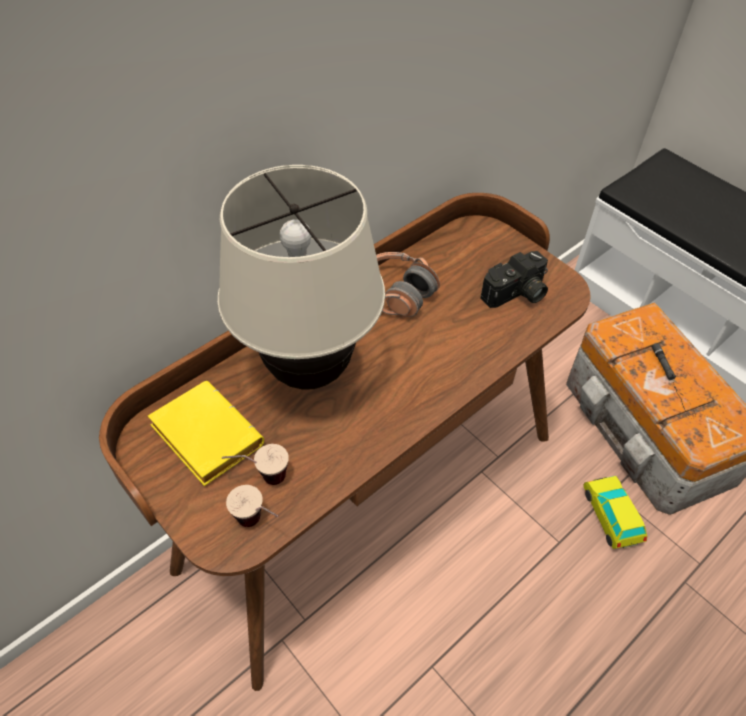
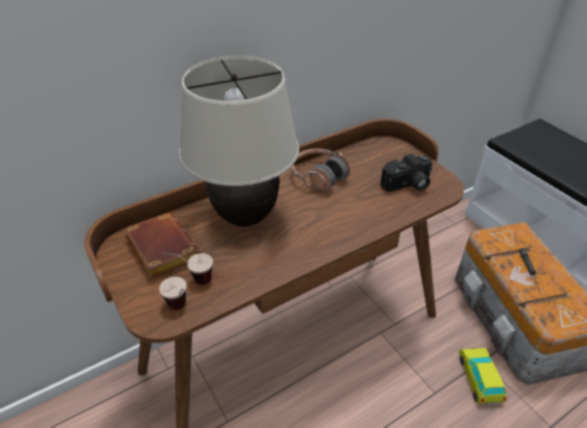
camera: 10 degrees right, 10 degrees down
(203, 437) = (160, 249): yellow book -> brown book

